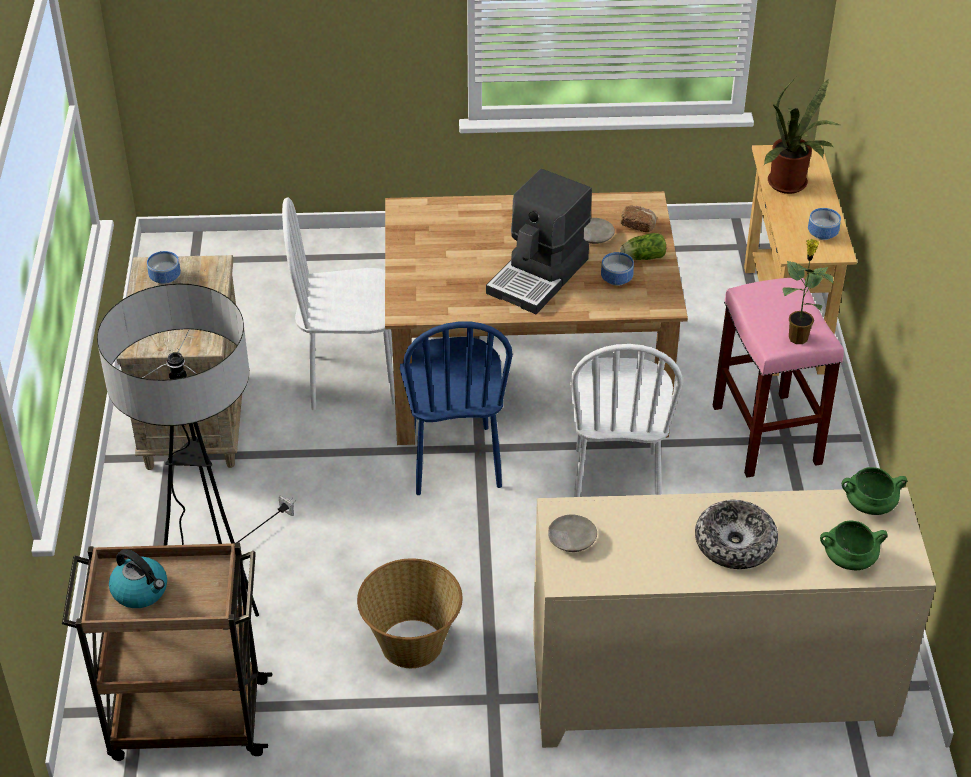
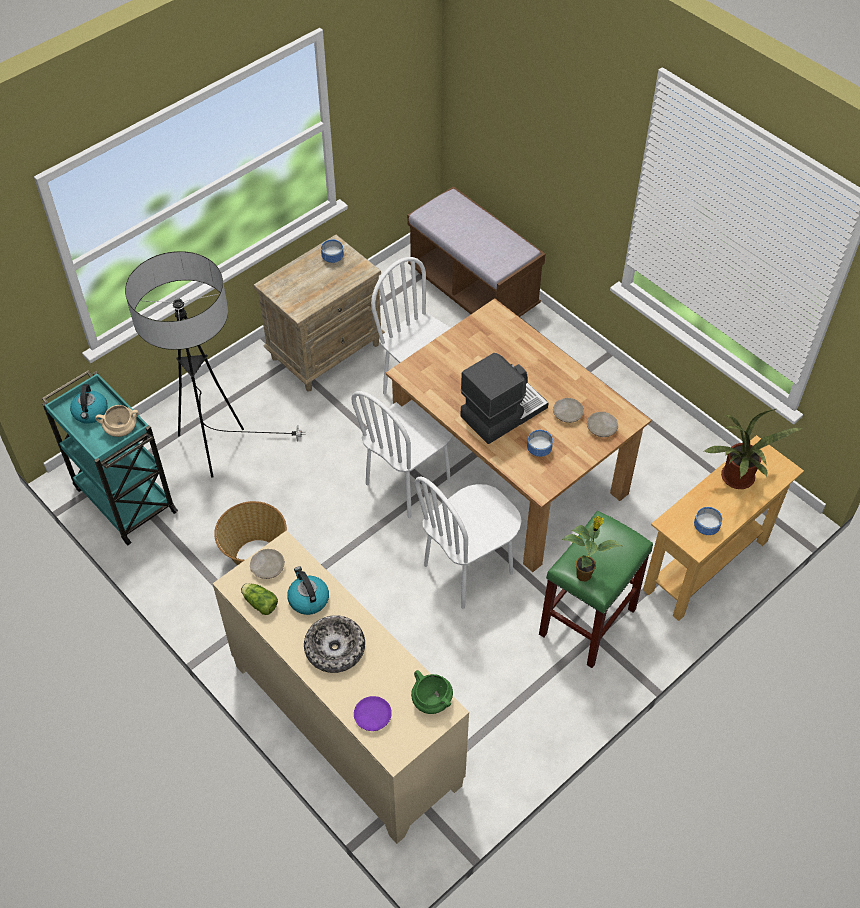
camera: 50 degrees right, 10 degrees up
(185, 720) = (124, 498): brown cart -> turquoise cart
(203, 577) = (121, 430): none -> beige cooking pot
(262, 262) = (473, 289): none -> brown bench
(454, 460) = (408, 482): blue chair -> white chair
(539, 276) = (502, 412): coffee machine -> coffee machine turned 150 degrees clockwise
(638, 225) = (602, 428): bread -> beige plate
(642, 257) = (573, 449): lettuce -> lettuce (259, 602)
(648, 530) = (308, 599): none -> kettle
(768, 436) = (587, 623): pink stool -> green stool
(848, 561) = (372, 716): green cooking pot -> purple plate

